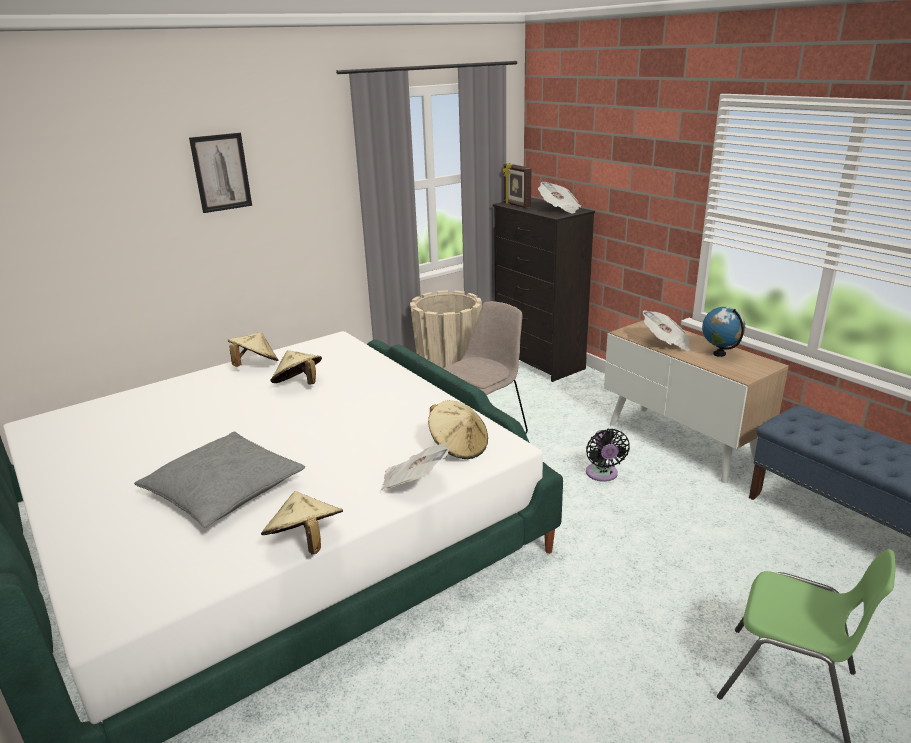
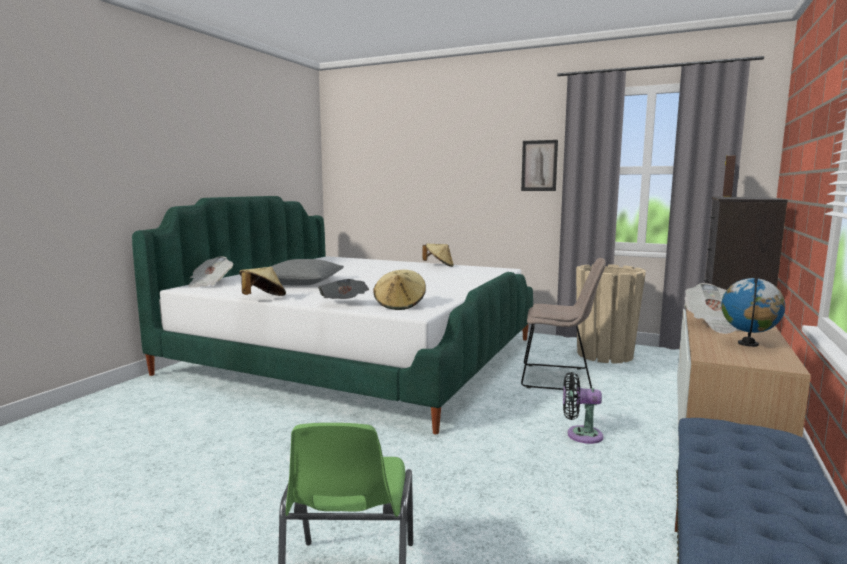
camera: 60 degrees right, 15 degrees down
(221, 172) = (471, 143): picture -> picture (539, 165)
(299, 385) = (429, 274): beige hat -> none
(559, 209) = (753, 198): newspaper -> newspaper (210, 284)
(602, 474) = (580, 435): black fan -> black fan turned 45 degrees clockwise

